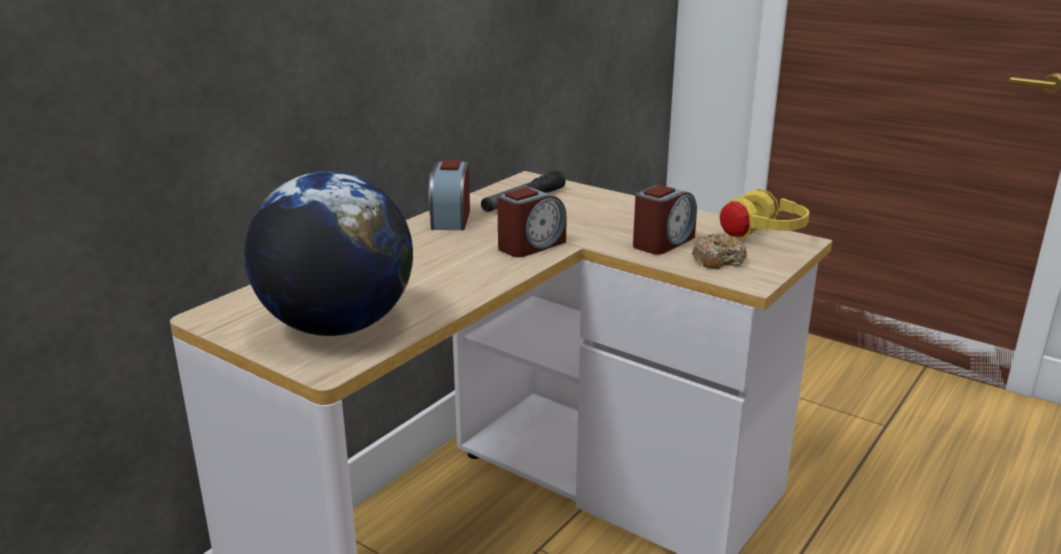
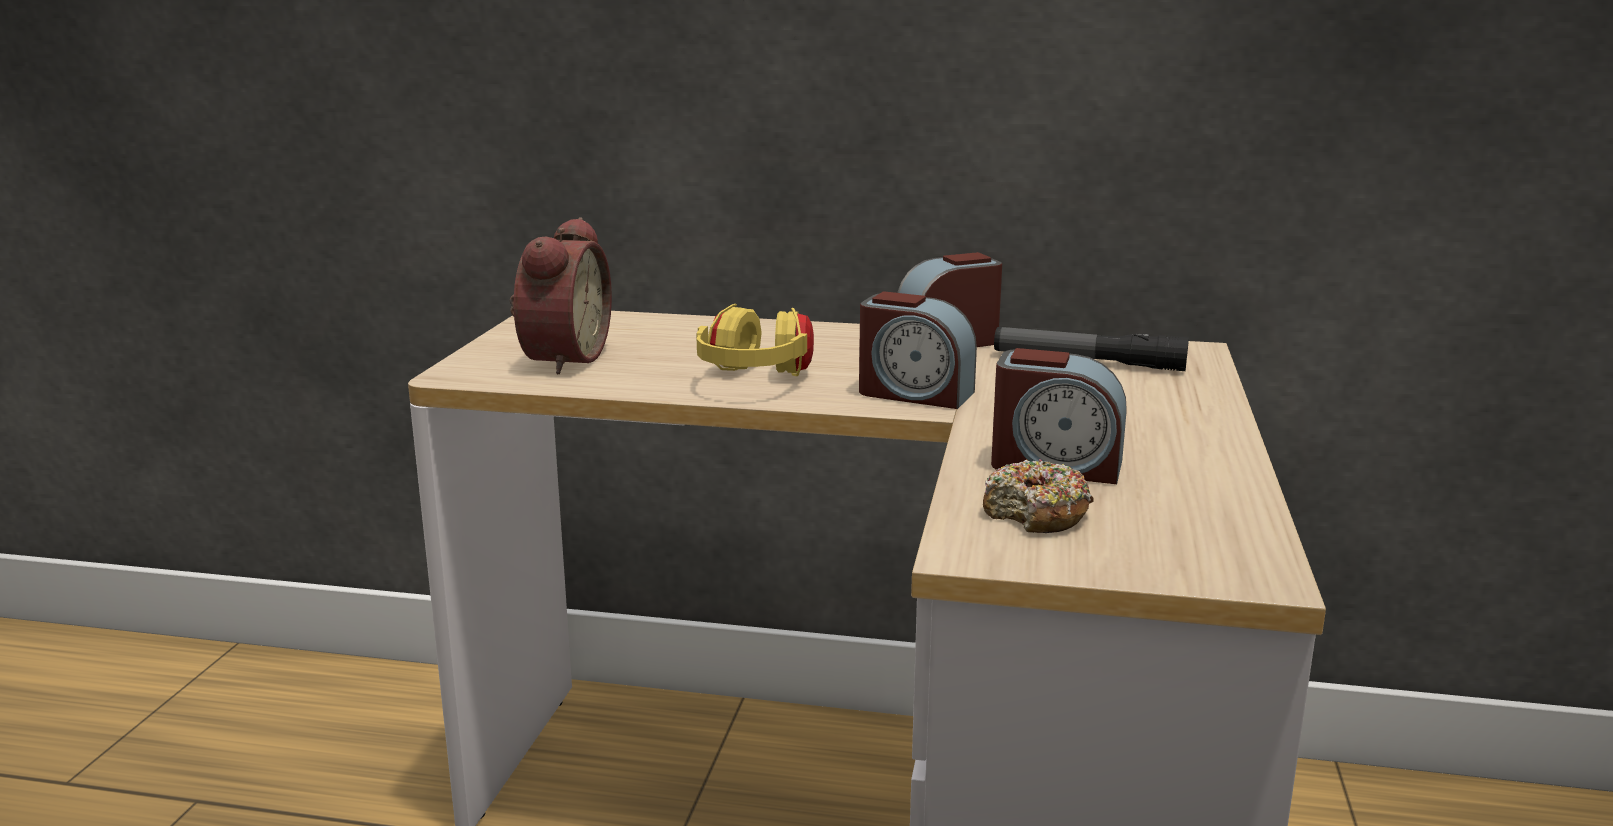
camera: 65 degrees right, 5 degrees down
(337, 326) = (560, 359): globe -> alarm clock
(762, 237) = (1215, 537): yellow headphones -> yellow headphones (754, 381)

